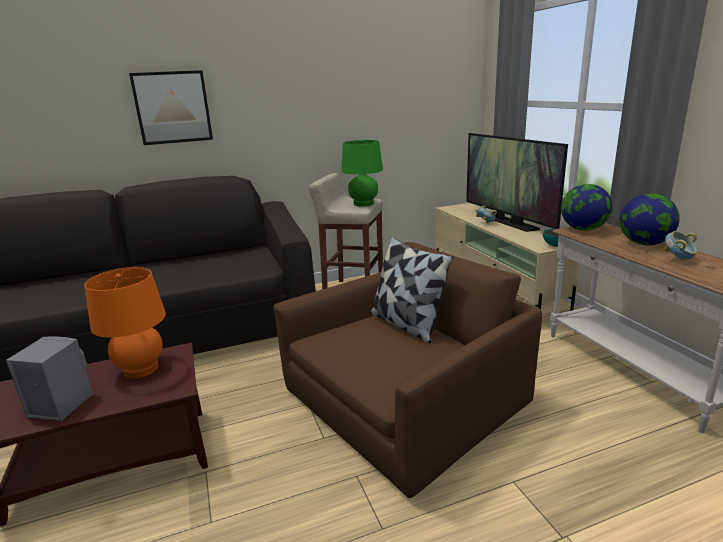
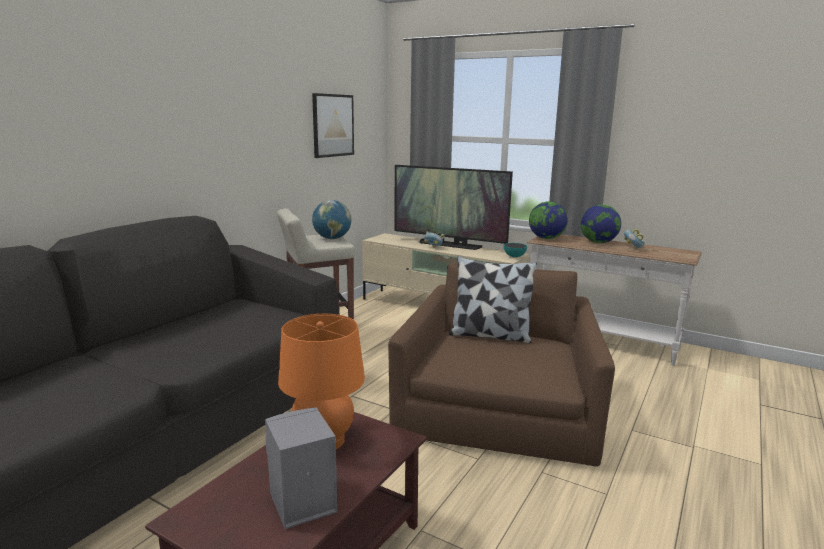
camera: 40 degrees left, 5 degrees down
(172, 107) = (118, 128): picture -> picture (333, 125)
(363, 204) = (332, 238): green table lamp -> globe

